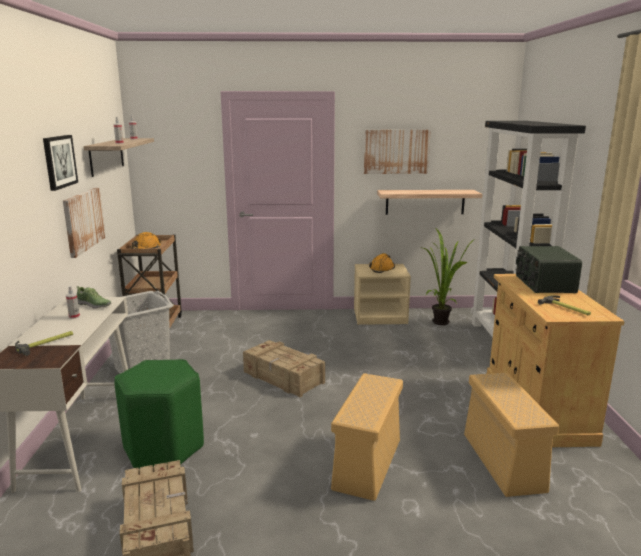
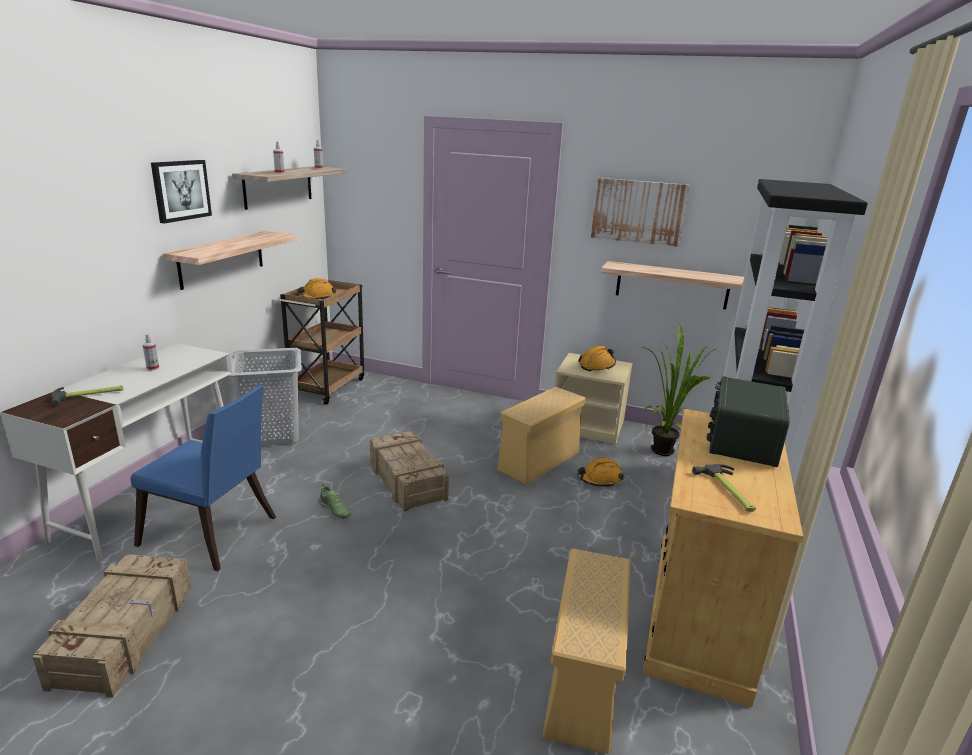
camera: 20 degrees right, 5 degrees up
(83, 220) = (222, 259): picture -> shelf
(94, 305) = (187, 358): shoe -> shoe (335, 510)
(163, 448) = (213, 535): green stool -> blue chair
(367, 465) = (406, 627): beige storage box -> beige storage box (538, 462)
(415, 347) = (599, 479): none -> orange hard hat

